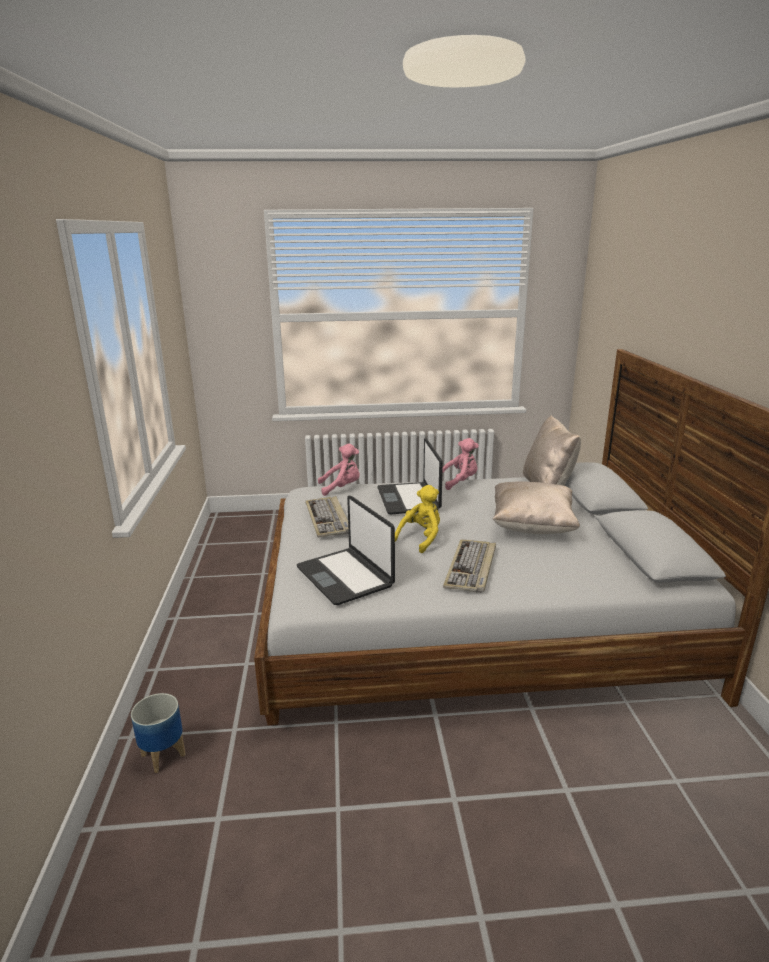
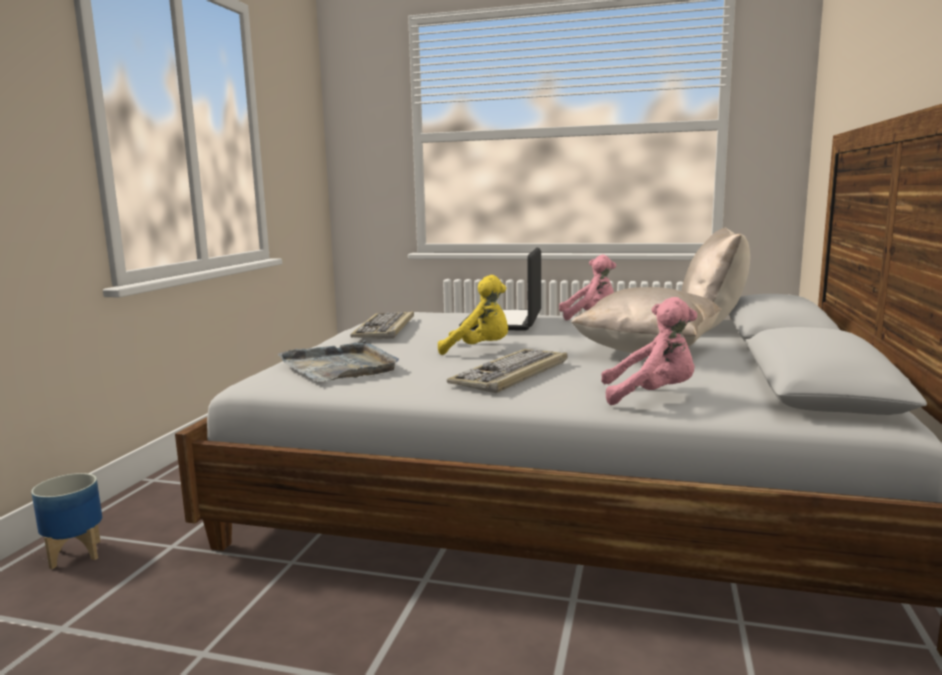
camera: 20 degrees right, 10 degrees down
(341, 488) = (436, 312): pink plush toy -> pink plush toy (652, 396)
(345, 576) = (340, 366): laptop -> grey tray
(421, 538) = (479, 350): yellow plush toy -> yellow plush toy turned 45 degrees clockwise

